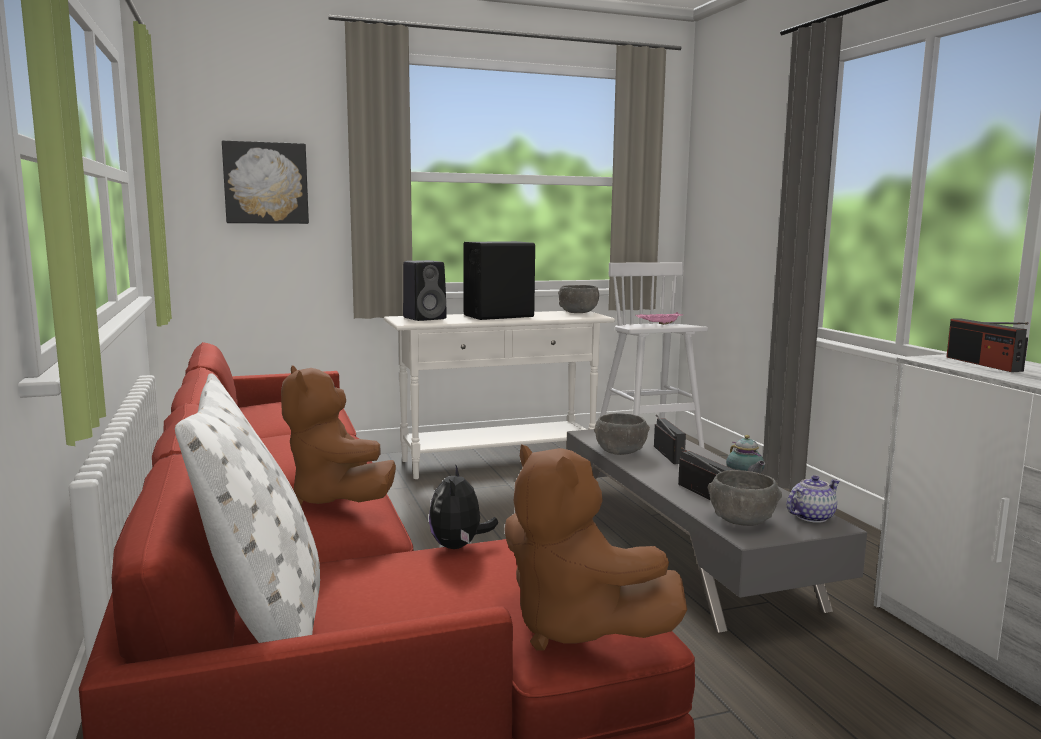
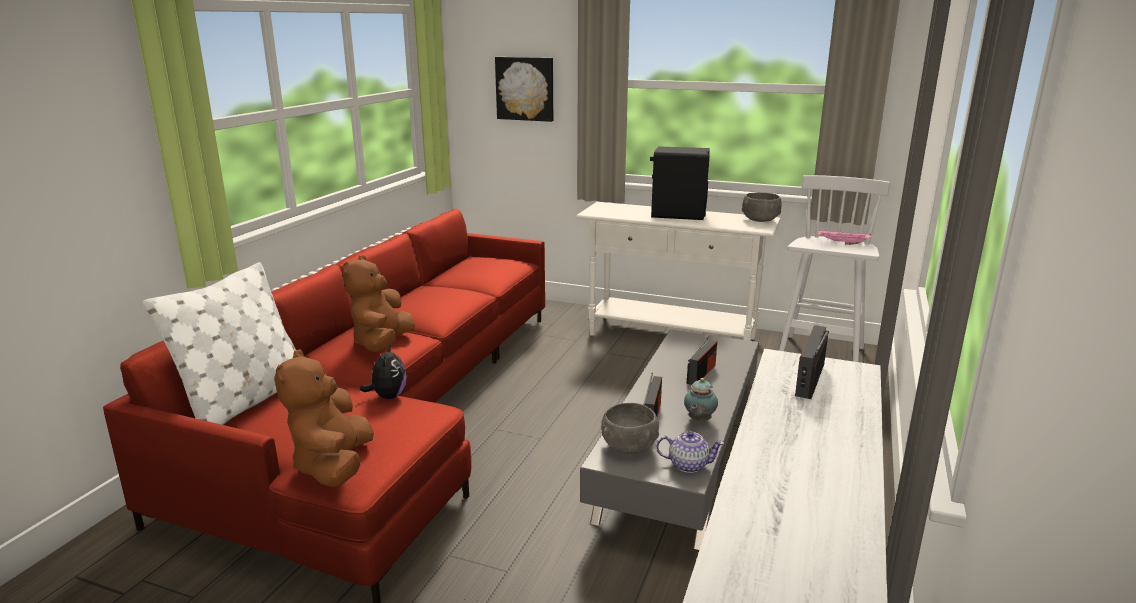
camera: 40 degrees right, 10 degrees up
(425, 318) = (617, 208): black speaker -> none
(459, 546) = (388, 396): plush toy -> plush toy turned 135 degrees clockwise
(620, 451) = (670, 359): grey bowl -> none

